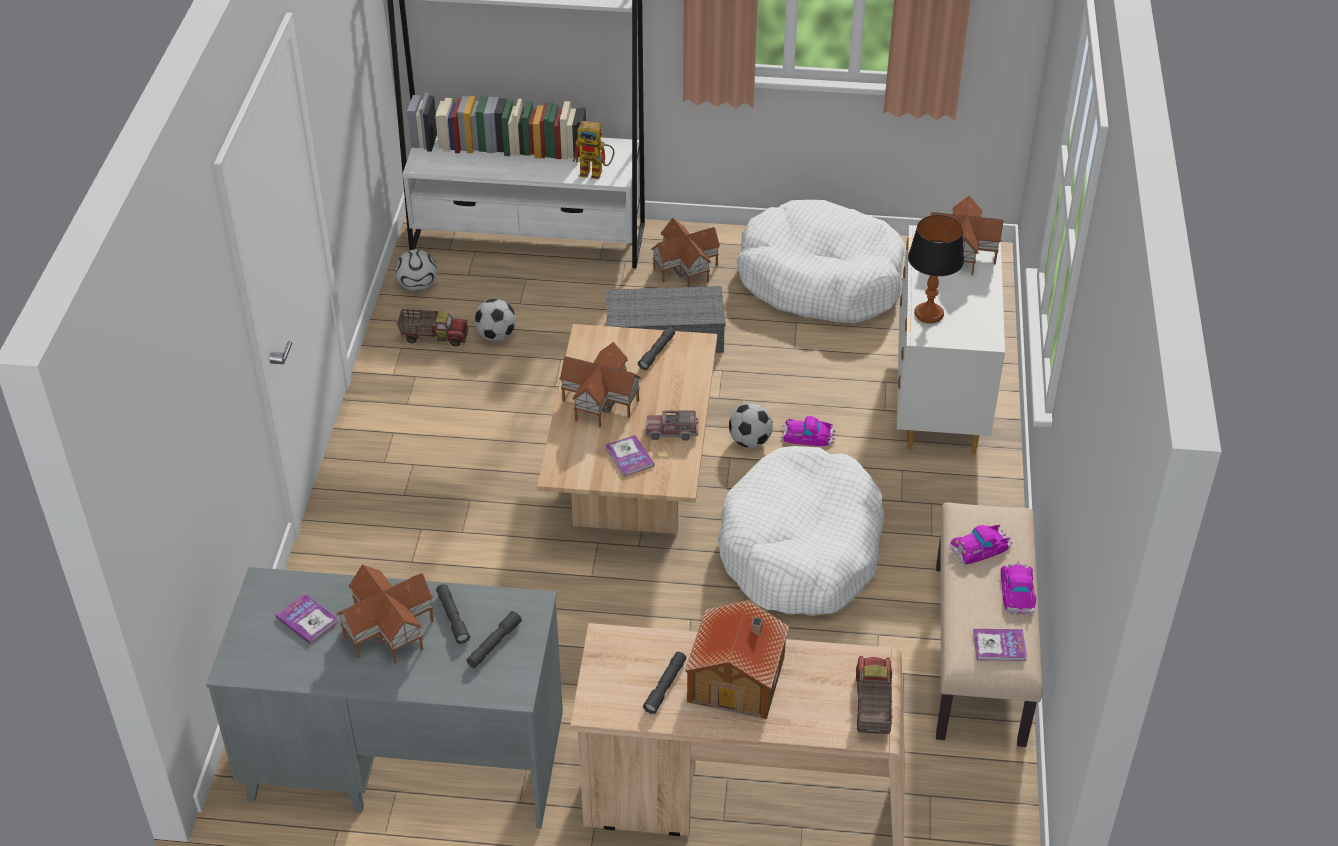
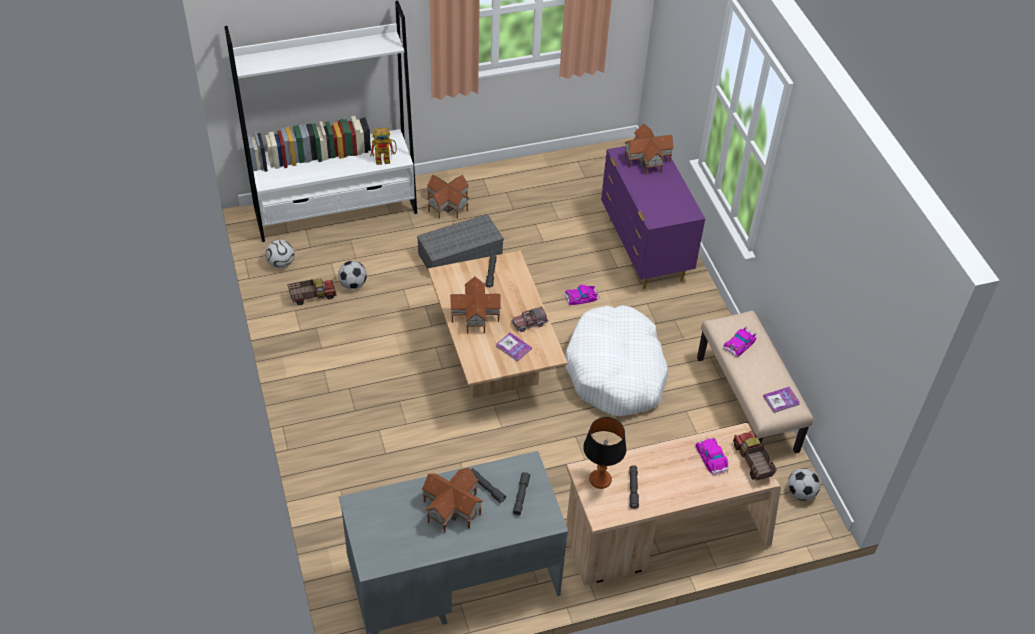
camera: 25 degrees left, 5 degrees up
(307, 620) = (398, 518): book -> none
(738, 678) = (671, 470): toy house -> none
(750, 441) = (549, 311): football -> football (801, 493)
(820, 280) = (535, 191): white dog bed -> none
(929, 314) = (650, 205): table lamp -> table lamp (600, 479)
(939, 398) = (644, 251): white dresser -> purple dresser
(1017, 592) = (774, 364): toy car -> toy car (712, 457)

